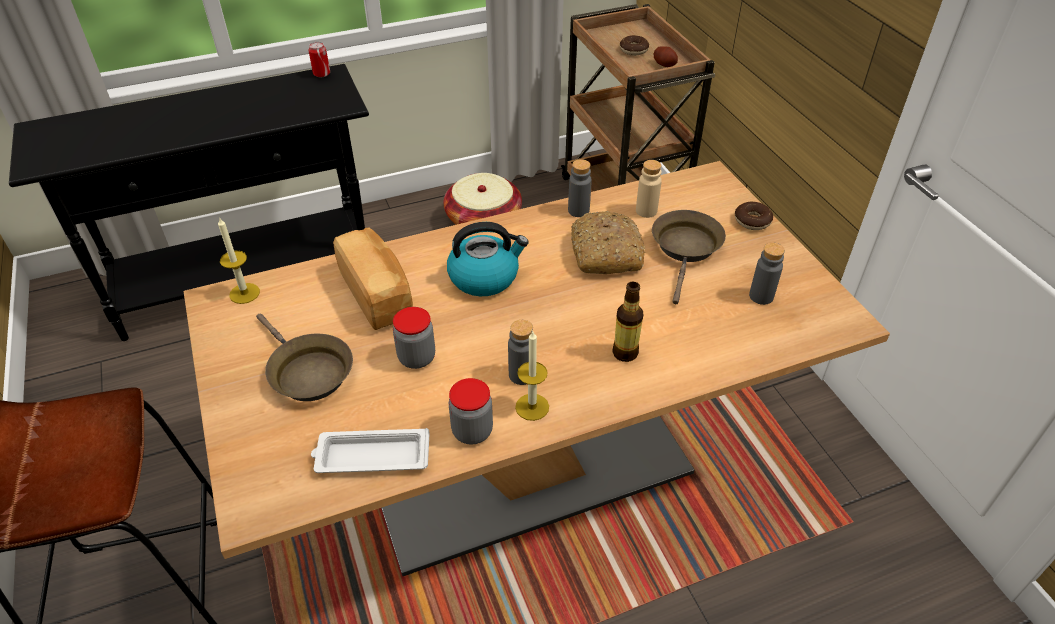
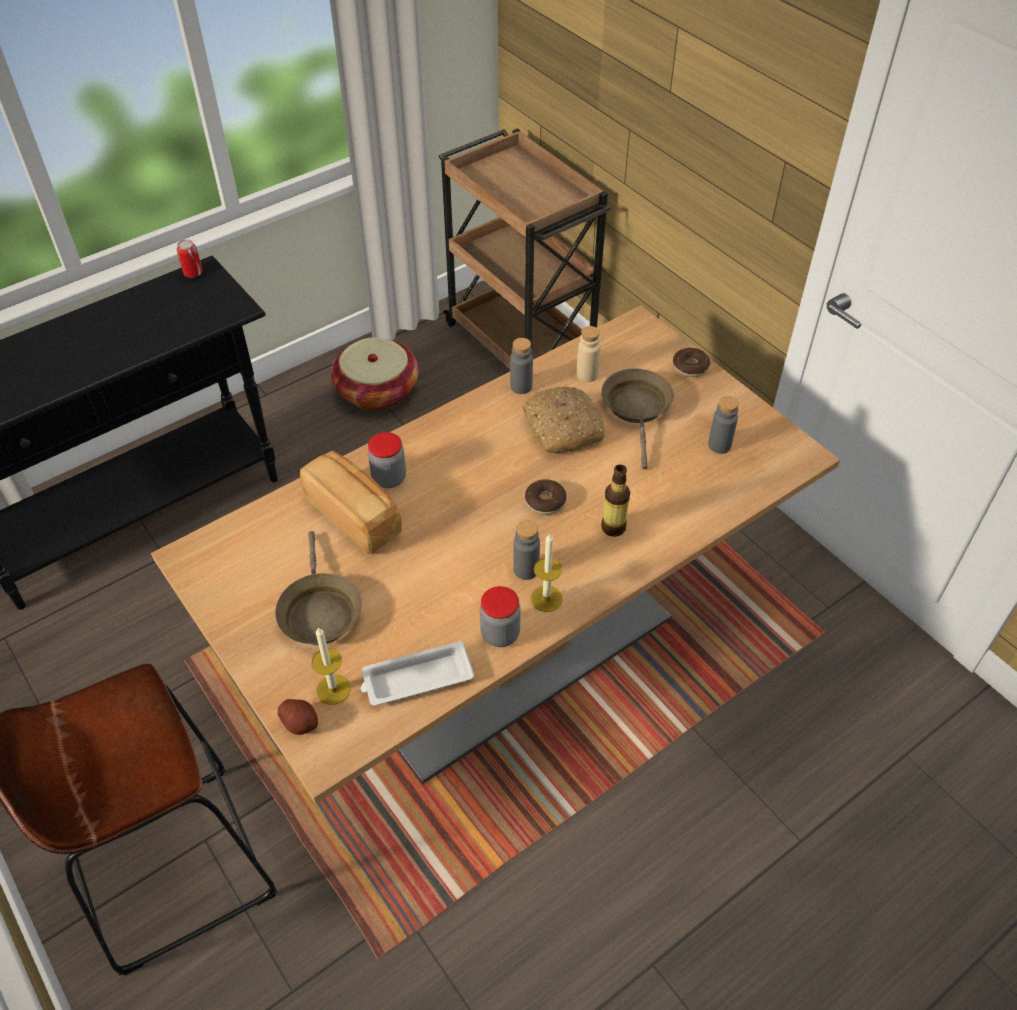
camera: 15 degrees left, 5 degrees up
(244, 293) = (217, 543): candle -> candle (333, 689)
(307, 372) = (319, 611): brown frying pan -> brown frying pan turned 45 degrees clockwise
(417, 358) = (420, 574): jar -> jar (389, 478)
(485, 277) = (454, 476): kettle -> none
(633, 50) = (517, 187): donut -> donut (545, 501)
(664, 64) = (555, 201): potato -> potato (300, 723)

